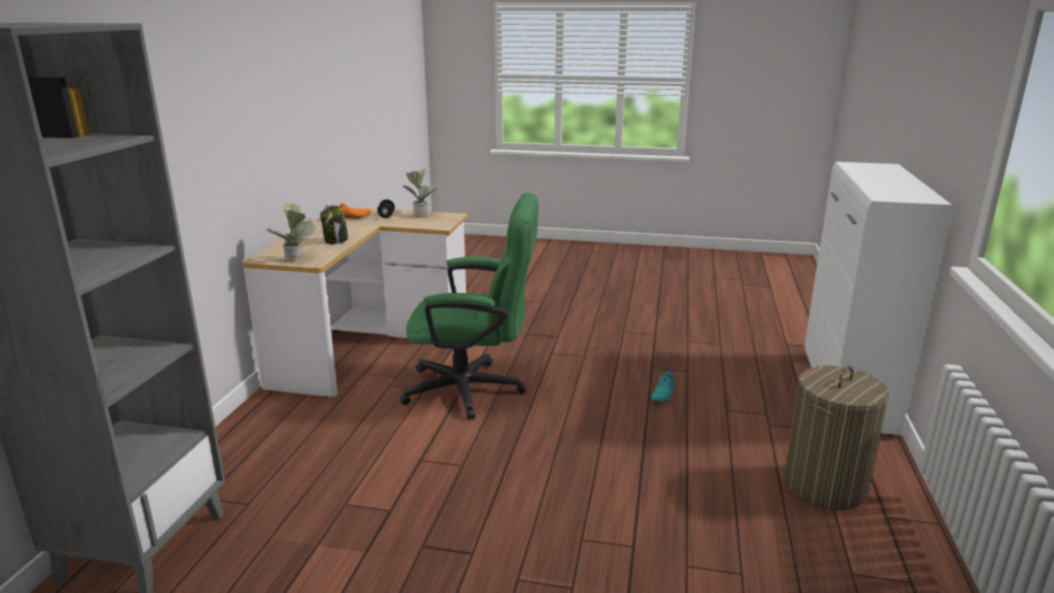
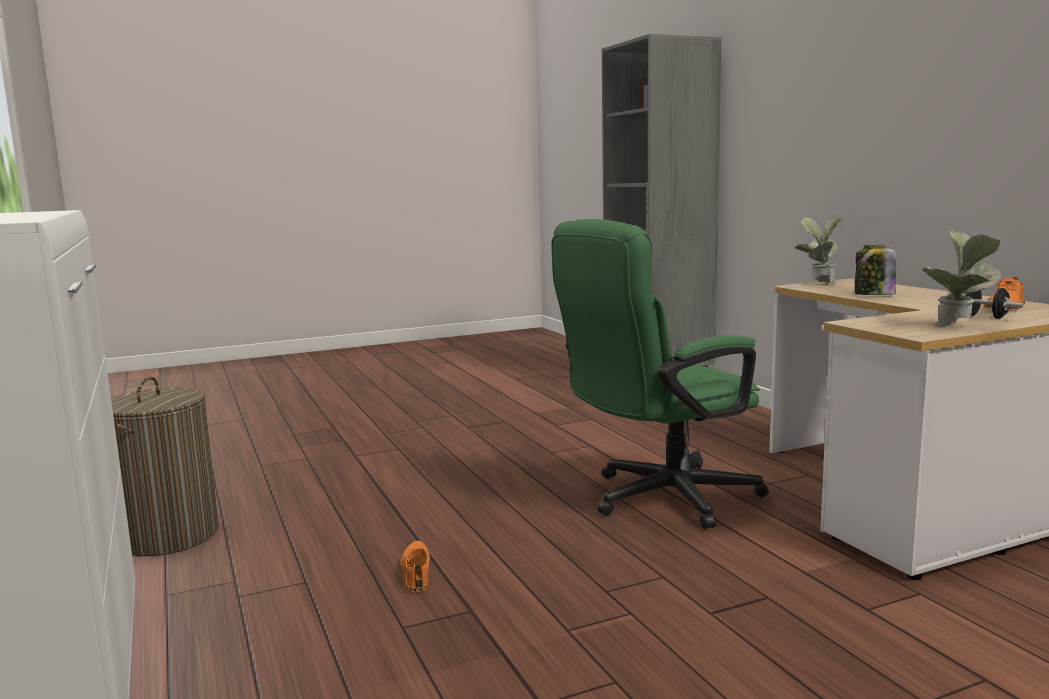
camera: 145 degrees right, 10 degrees down
(662, 394) = (417, 572): turquoise shoe -> orange shoe

